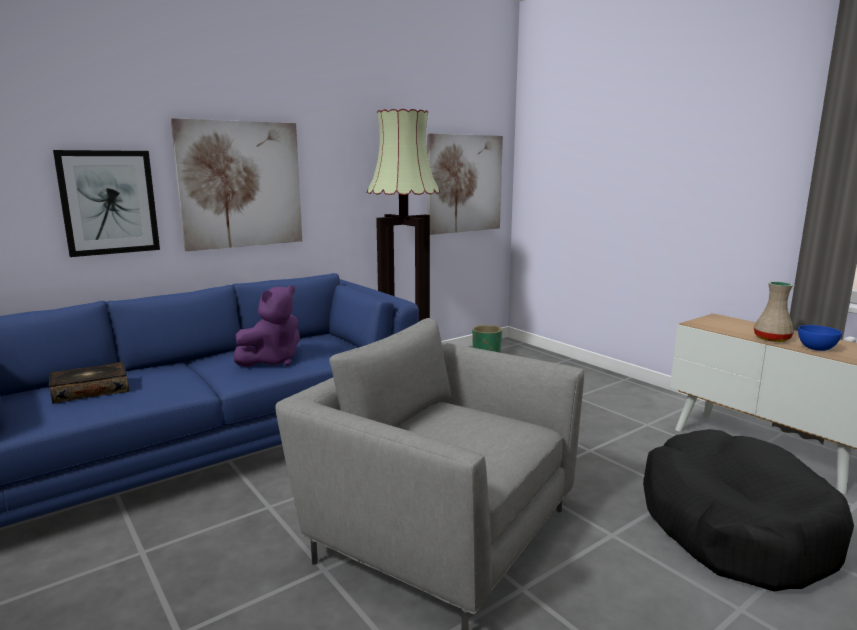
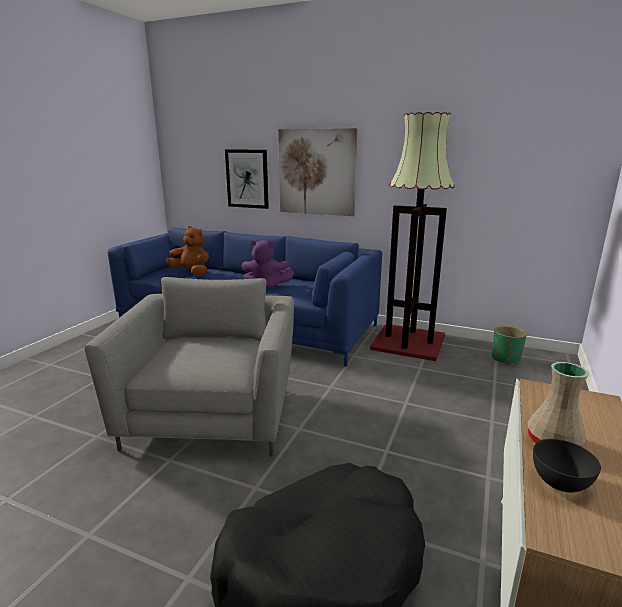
camera: 60 degrees right, 5 degrees up
(91, 391) = (191, 273): book -> brown plush toy
(464, 184) = (533, 182): picture -> none
(816, 348) = (560, 482): blue bowl -> grey bowl

